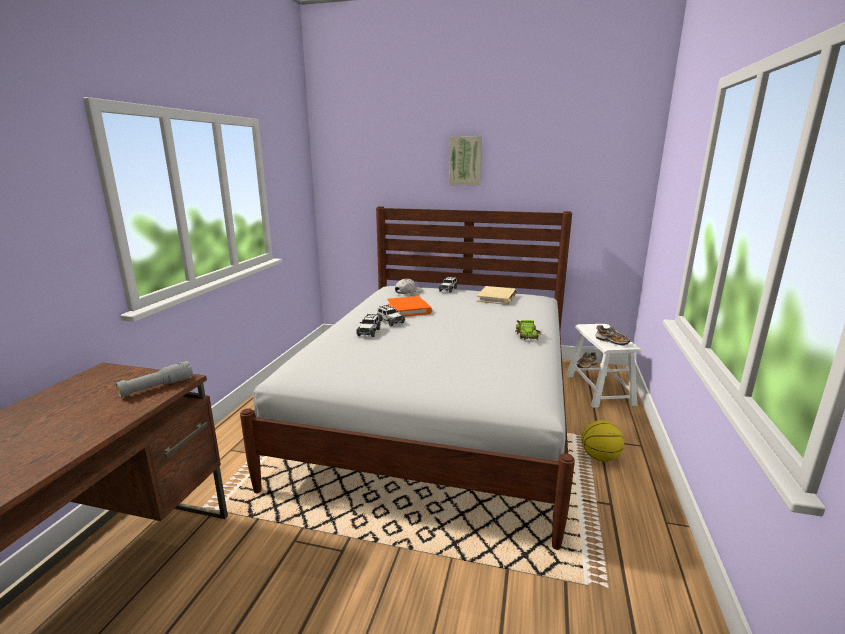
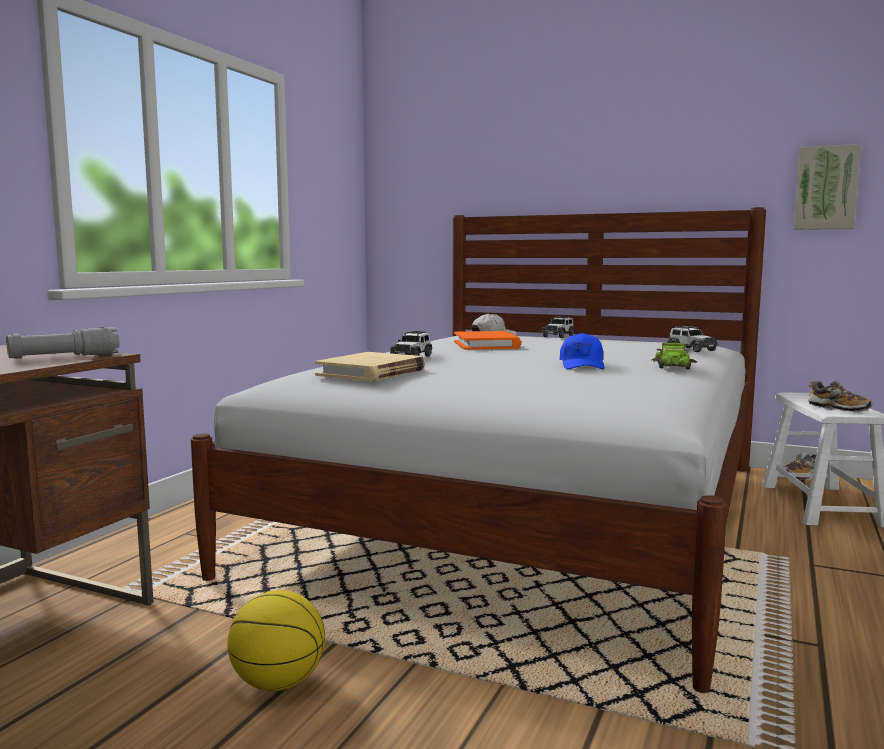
camera: 10 degrees right, 10 degrees down
(390, 322) = (449, 352): toy car -> toy car (691, 349)
(465, 161) = (591, 140): picture -> picture (826, 188)
(475, 338) = (582, 365): none -> blue cap
(496, 298) = (635, 341): beige book -> beige book (371, 372)
(599, 457) = (808, 585): basketball -> basketball (278, 683)

